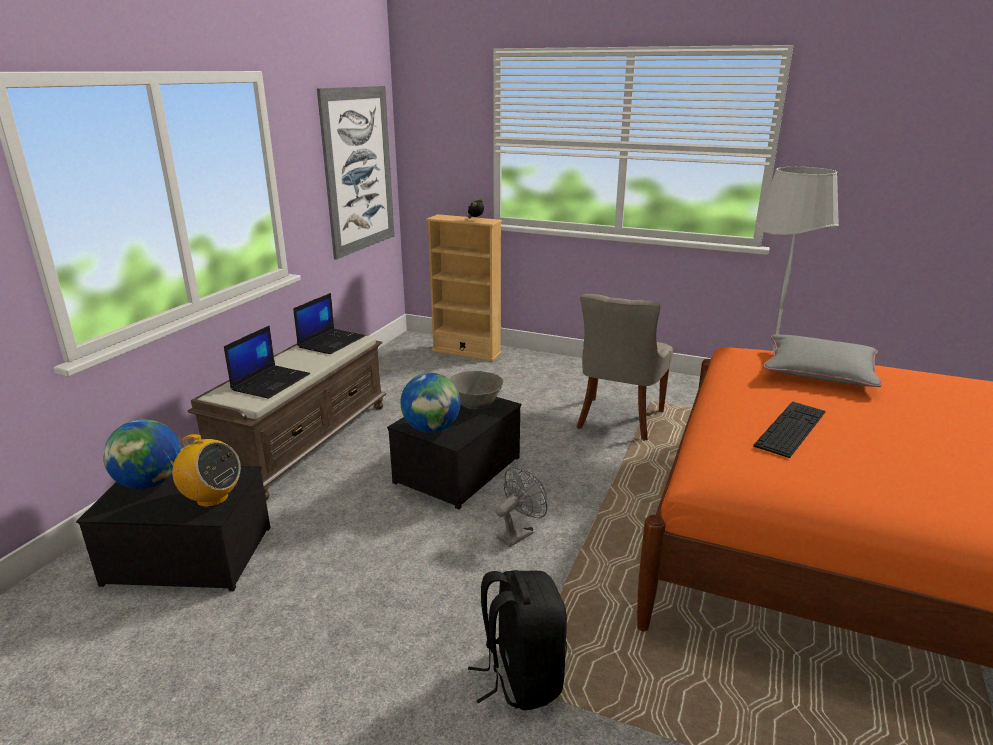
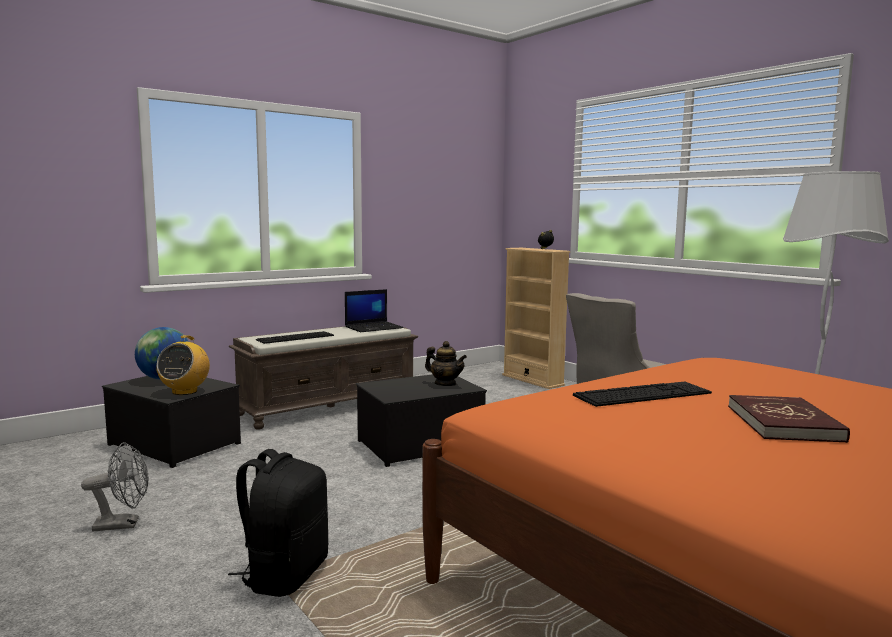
camera: 30 degrees right, 15 degrees down
(212, 498) = (185, 391): radio -> radio turned 45 degrees clockwise
(271, 382) = (295, 338): laptop -> keyboard
(358, 170) = (454, 204): picture -> none
(431, 429) = (386, 389): globe -> none
(475, 405) = (445, 384): grey bowl -> teapot
(519, 533) = (414, 493): grey fan -> grey fan (123, 524)
(819, 370) = (775, 374): grey pillow -> none
(913, 441) = (784, 423): none -> red book

